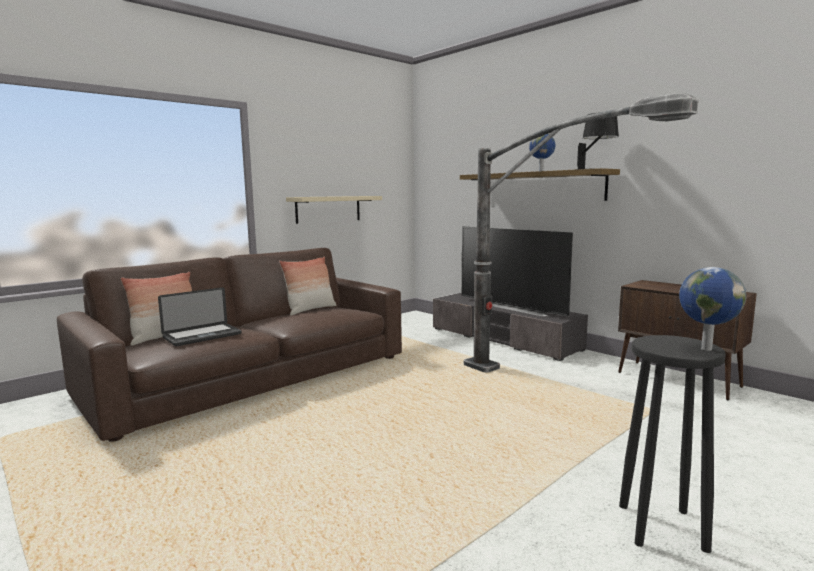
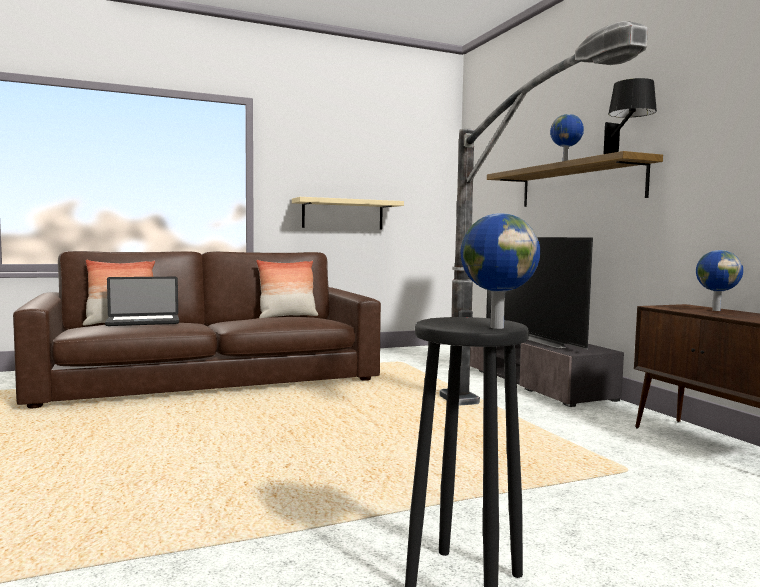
camera: 20 degrees right, 5 degrees down
(674, 286) = (715, 310): none -> globe

